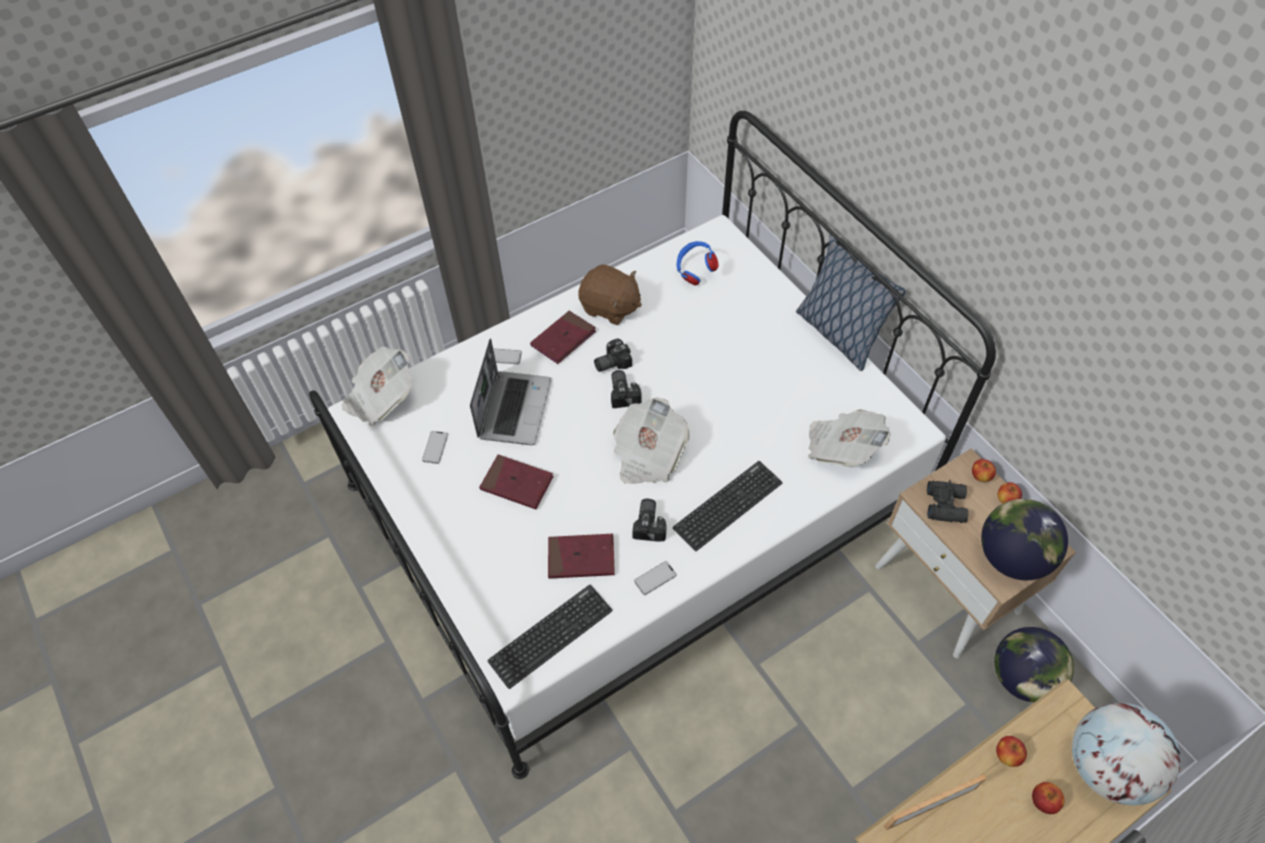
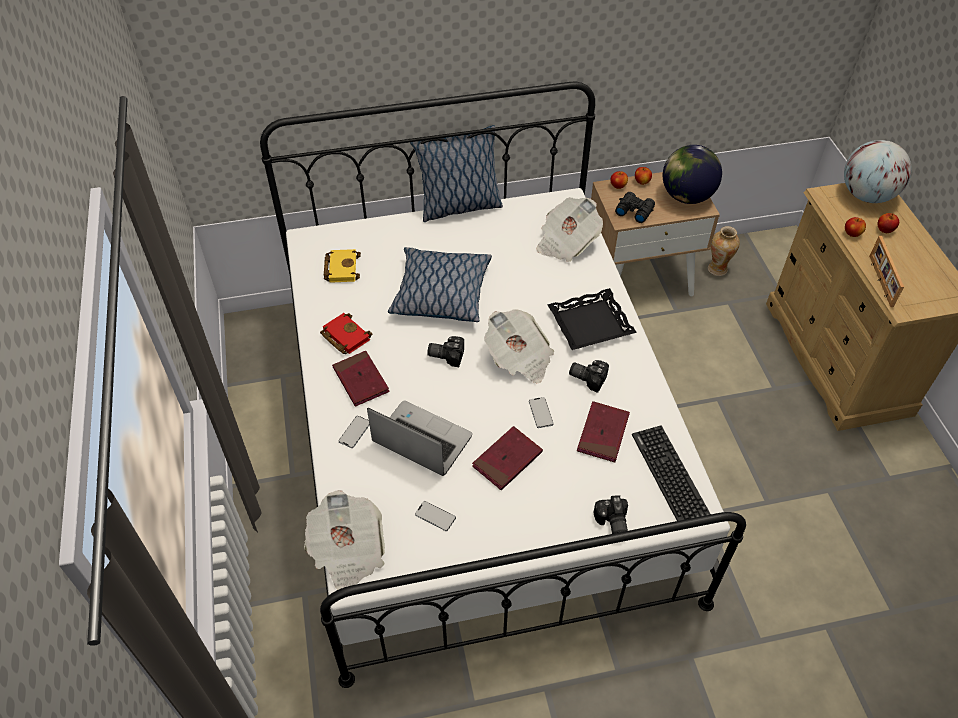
camera: 70 degrees left, 5 degrees down
(610, 307) = (344, 336): brown plush toy -> red book
(611, 362) = (407, 354): camera -> camera (611, 524)
(655, 578) = (640, 389): phone -> phone (540, 413)
(695, 272) = (341, 268): blue headphones -> yellow book
(702, 361) = (440, 294): none -> pillow
(728, 505) = (590, 324): keyboard -> black tray
(1022, 678) = (717, 269): globe -> vase

